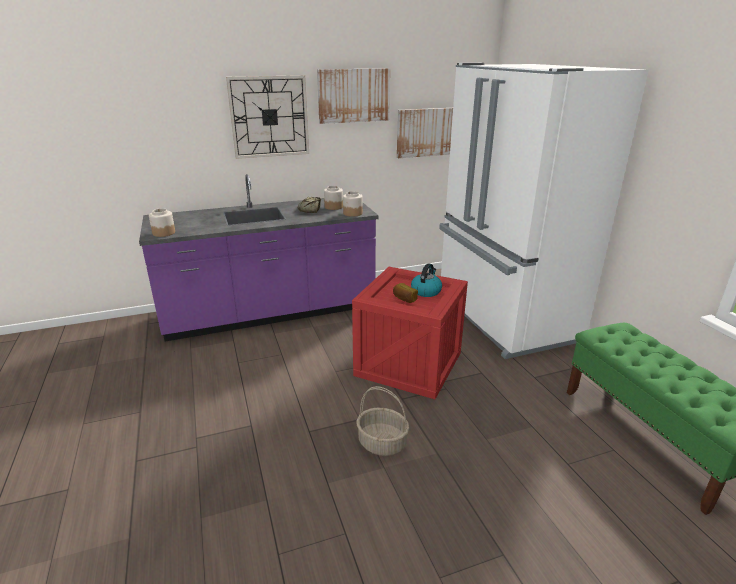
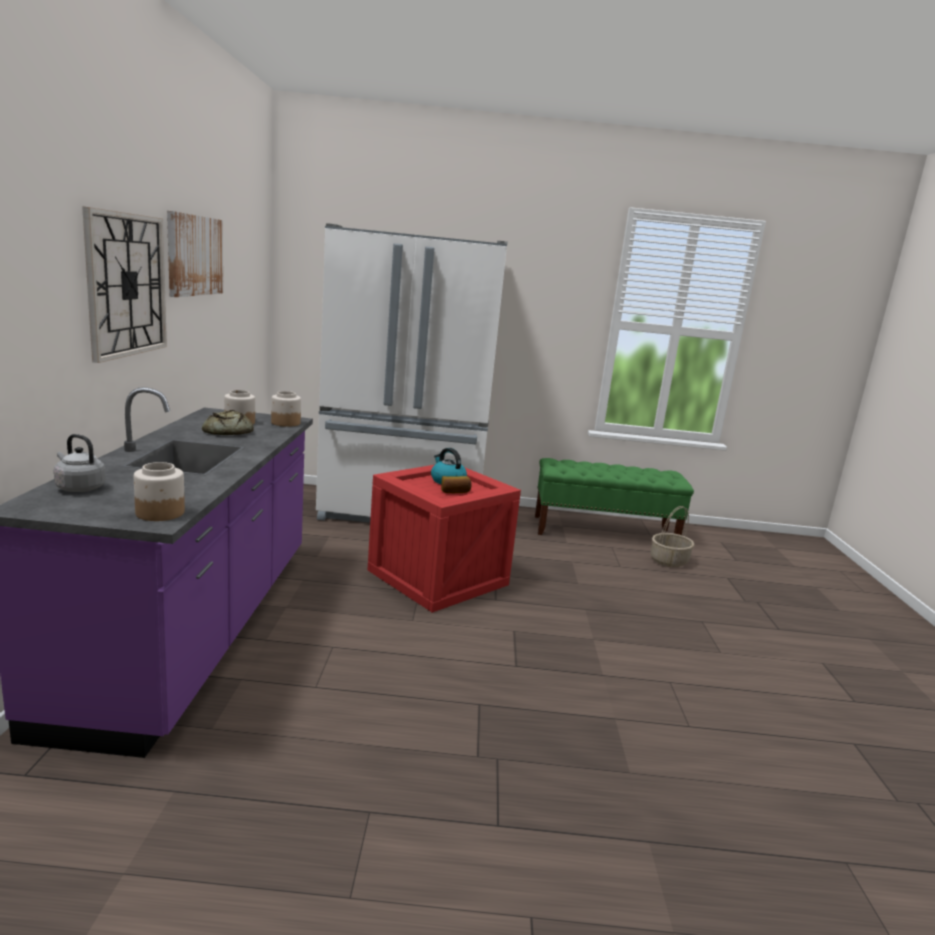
camera: 70 degrees left, 10 degrees down
(185, 215) = (79, 488): none -> grey kettle
(382, 443) = (559, 629): basket -> basket (669, 561)
(428, 132) = (241, 310): picture -> none

